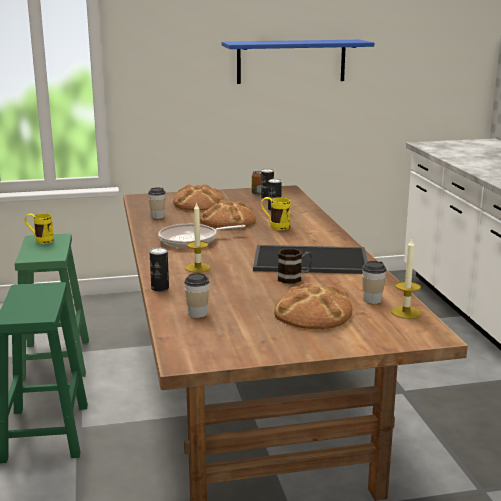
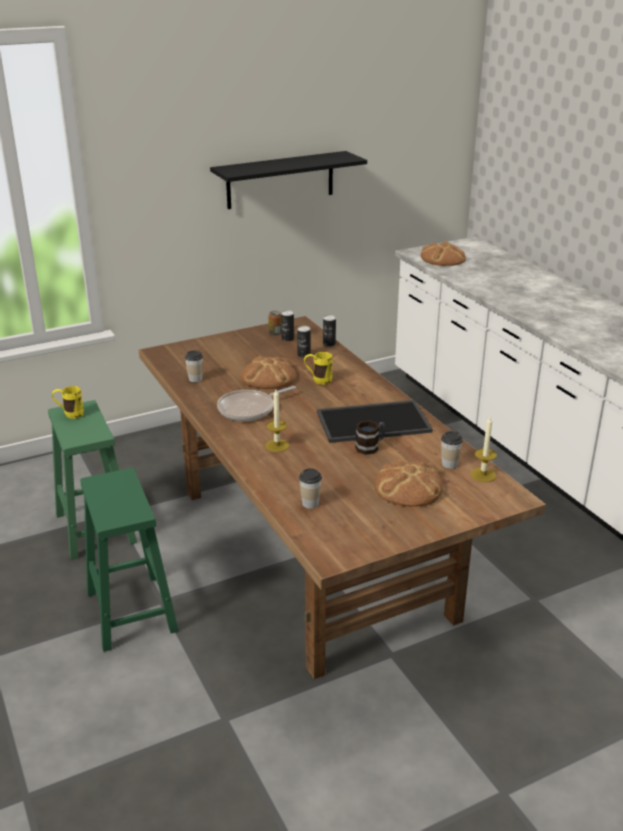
camera: 15 degrees left, 10 degrees up
(160, 288) = (258, 477): can -> can (329, 344)
(198, 203) = (224, 355): bread -> bread (442, 258)
(291, 61) = (280, 180): blue shelf -> black shelf

